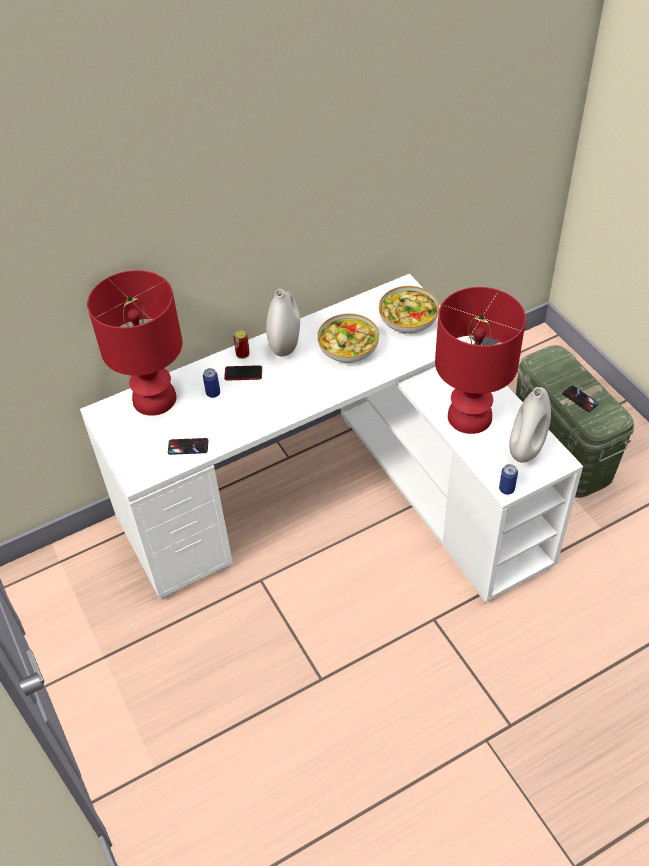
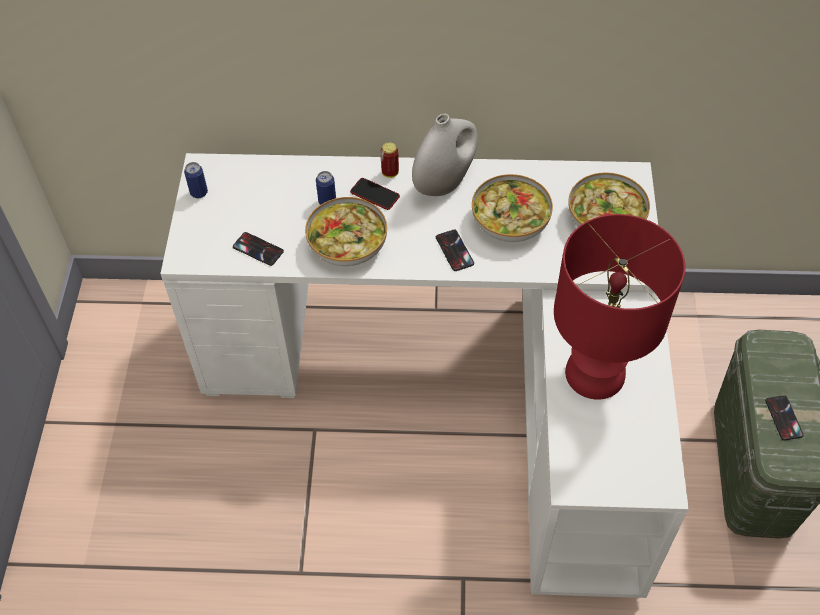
camera: 30 degrees right, 5 degrees up
(155, 399) = (265, 179): red table lamp -> none
(249, 413) = (347, 243): none -> bowl
(326, 384) = (454, 250): none -> phone
(506, 489) = (571, 486): can -> can (199, 192)
(526, 448) = (634, 449): white vase -> none

